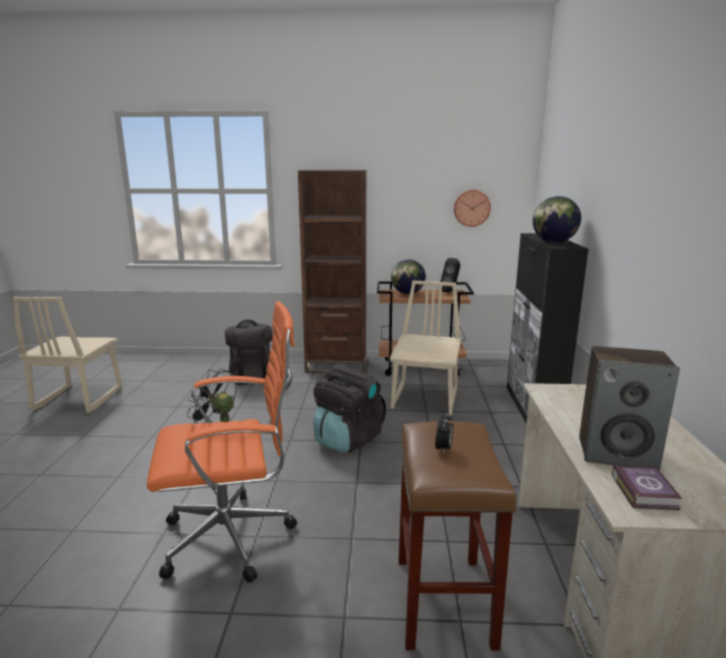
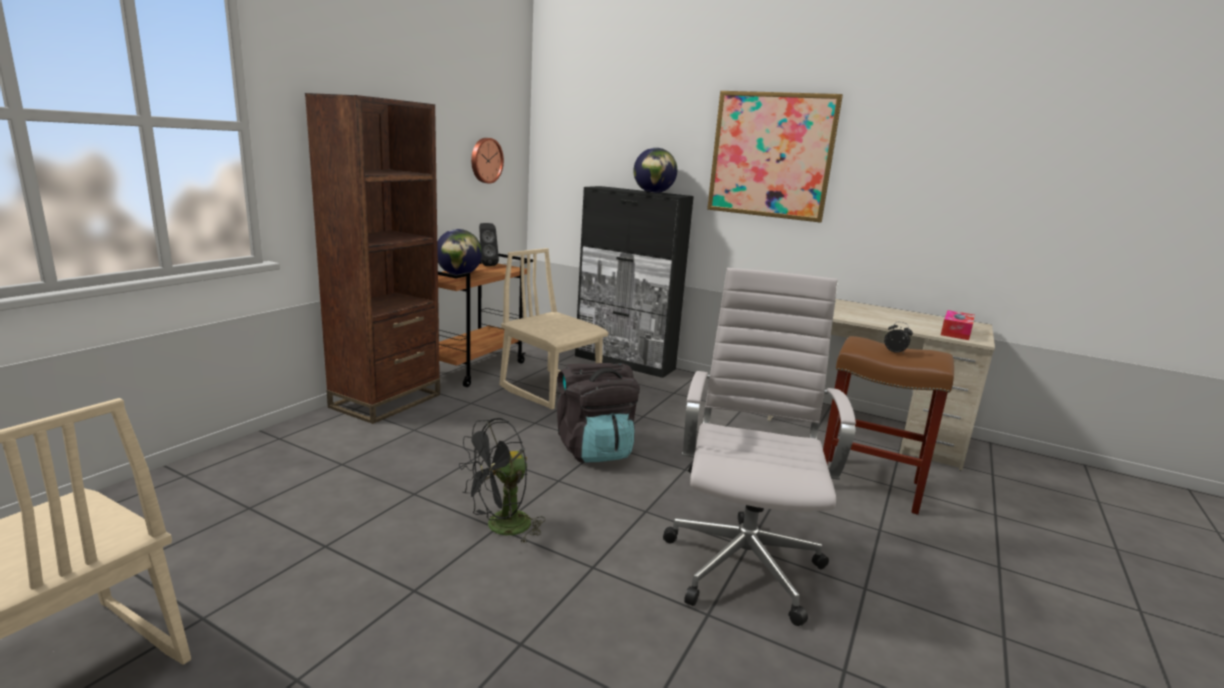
camera: 65 degrees left, 0 degrees up
(234, 537) = (743, 562): orange office chair -> white office chair
(251, 376) = (315, 461): black backpack -> none
(617, 453) = (908, 323): speaker -> none
(637, 205) = (771, 155): none -> picture
(644, 491) = (956, 332): book -> tissue box

